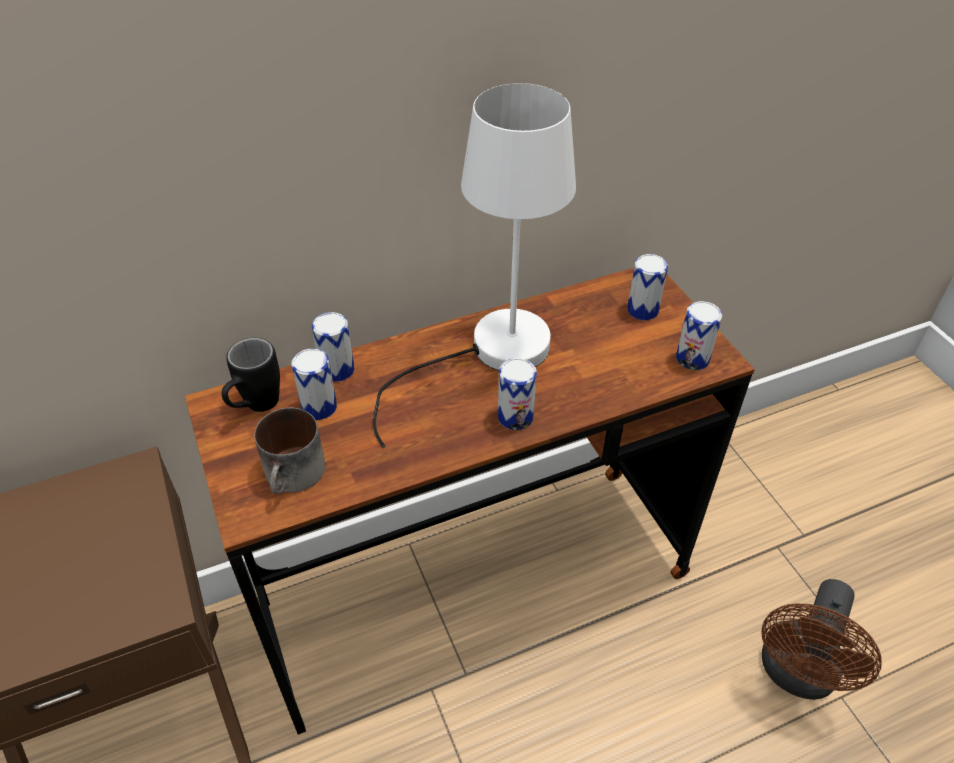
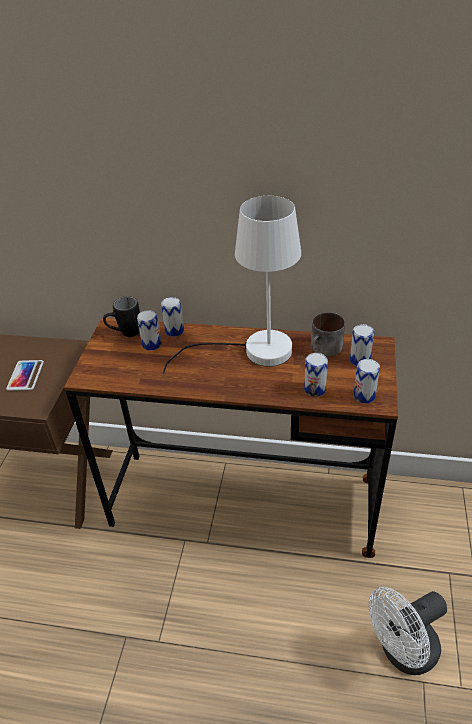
camera: 35 degrees right, 5 degrees down
(83, 560) = (25, 375): none -> phone
(295, 476) = (116, 370): mug -> mug (325, 349)
(515, 417) = (238, 386): can -> can (314, 389)
(796, 675) = (402, 652): brown fan -> white fan

